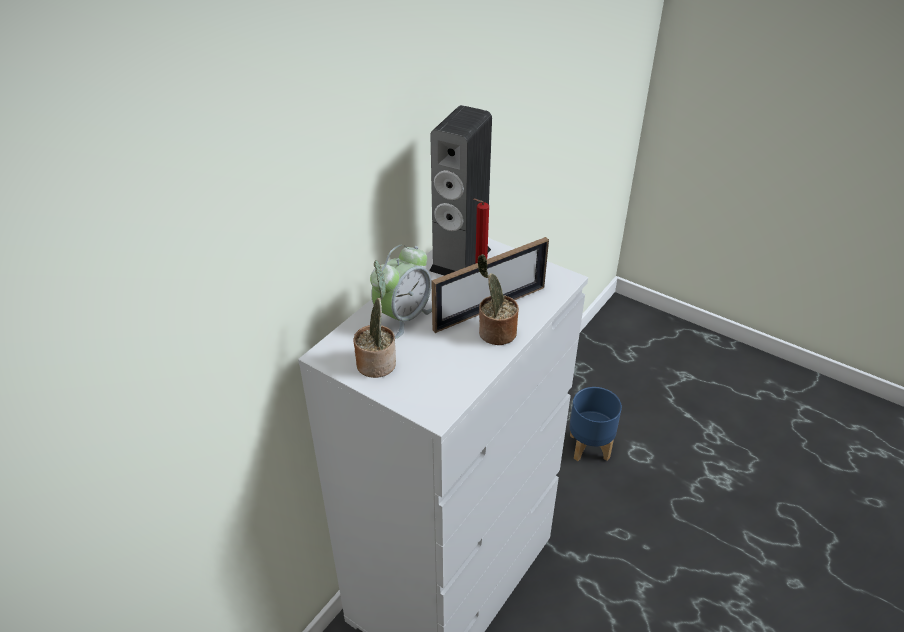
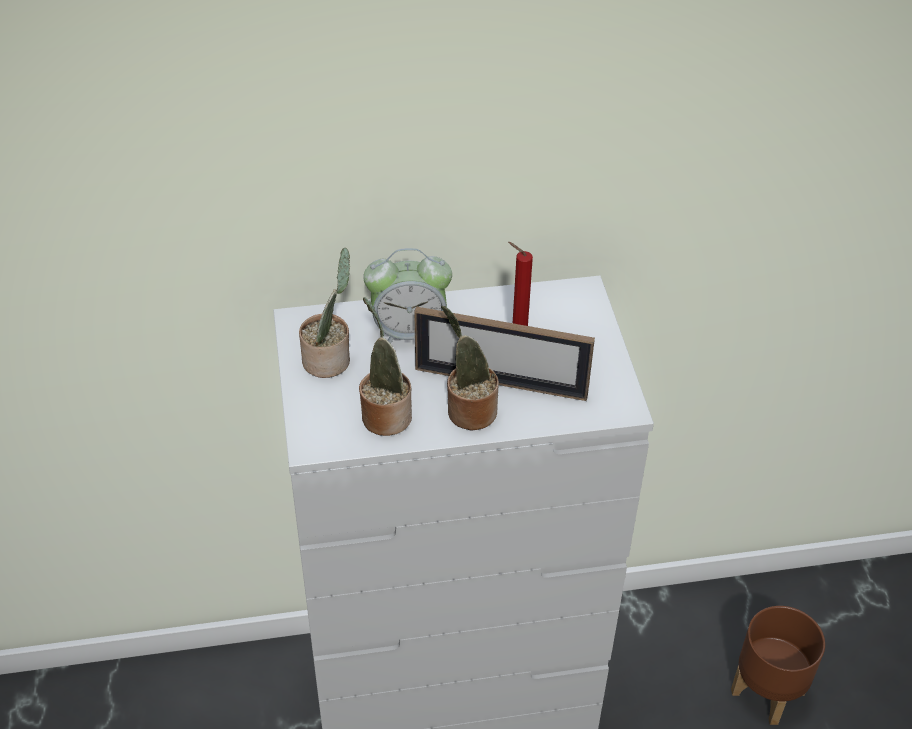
camera: 45 degrees right, 5 degrees up
(454, 367) = (384, 414): none -> potted plant
(460, 260) = (545, 312): speaker -> none
(589, 446) = (768, 691): blue planter -> brown planter

